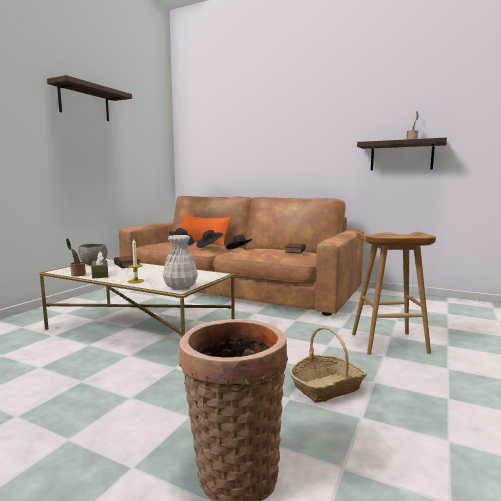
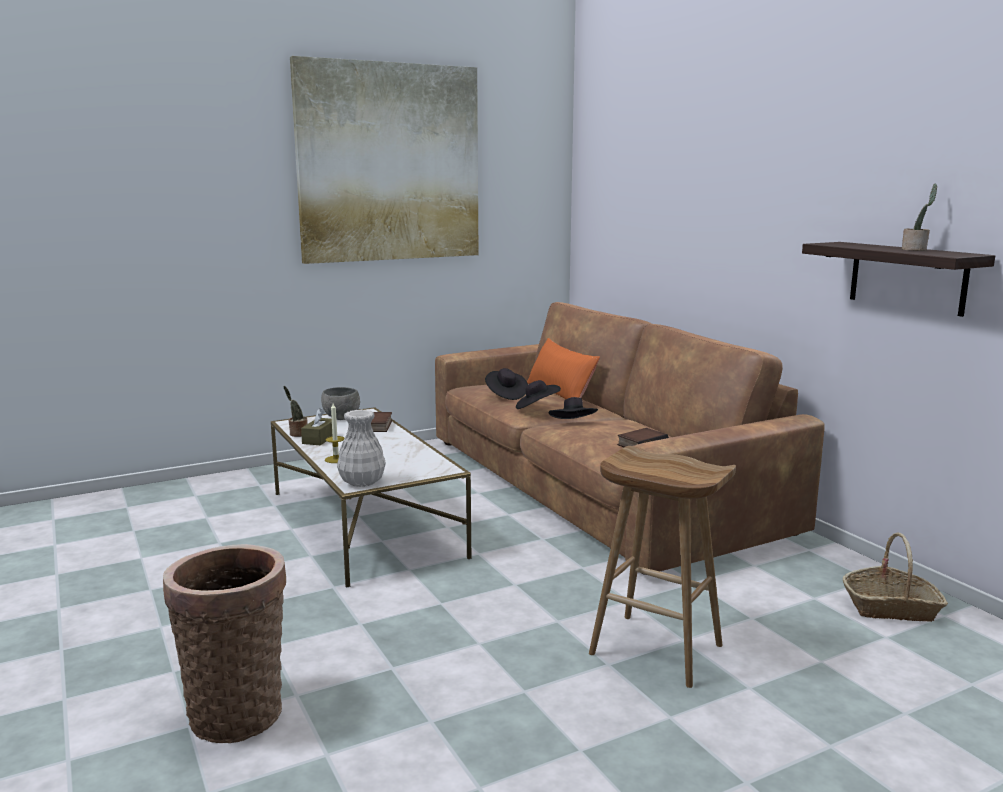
camera: 35 degrees right, 5 degrees up
(84, 102) = (389, 163): shelf -> picture
(327, 387) = (455, 673): basket -> basket (891, 608)

